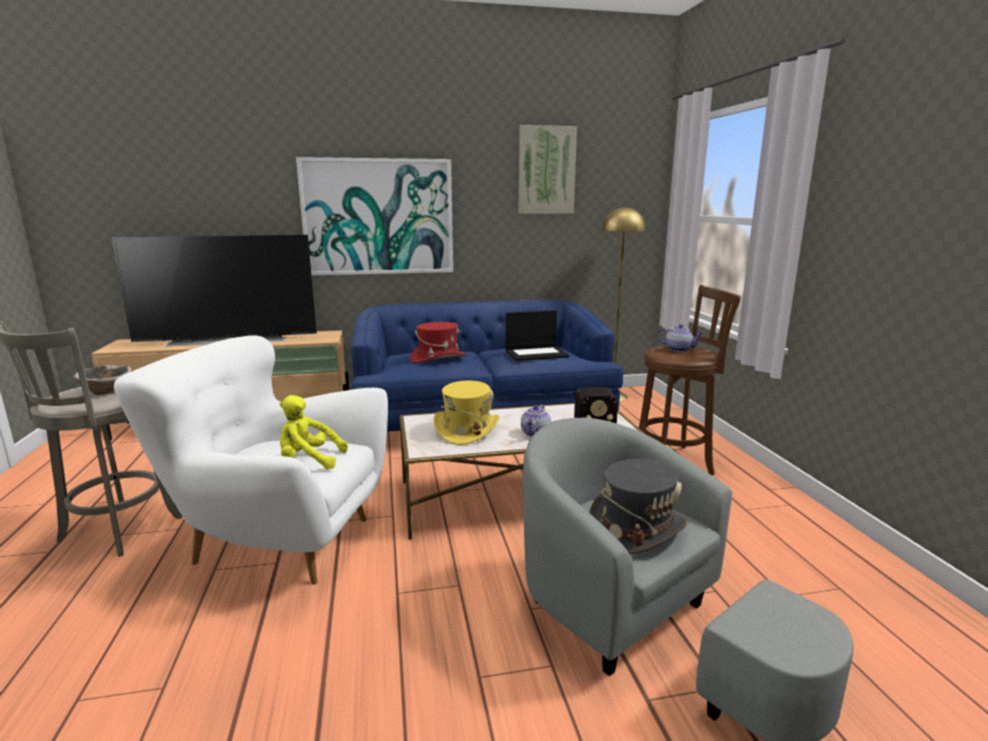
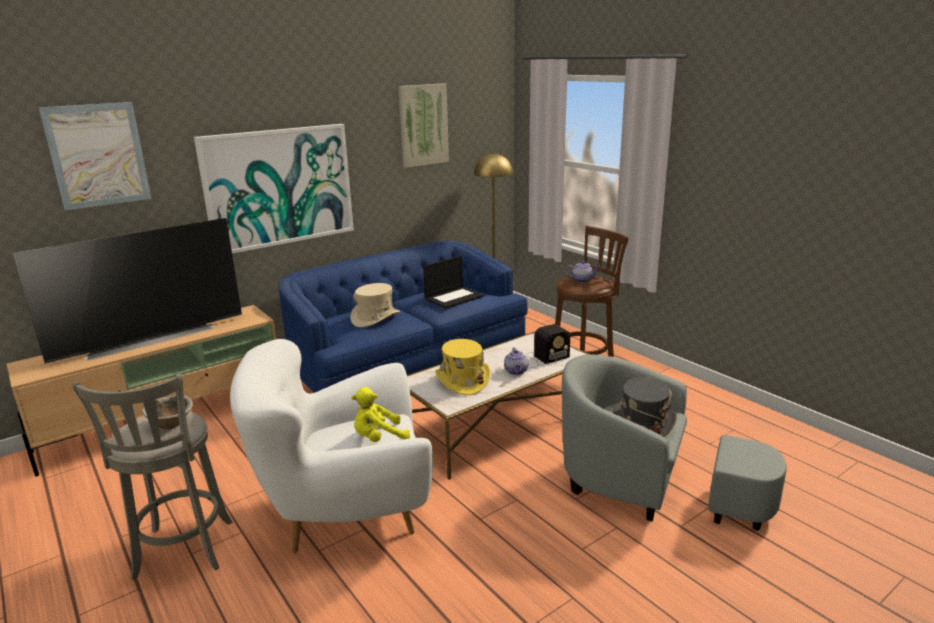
camera: 25 degrees left, 5 degrees up
(208, 165) = (98, 155): none -> picture
(438, 358) = (376, 318): red hat -> beige hat

